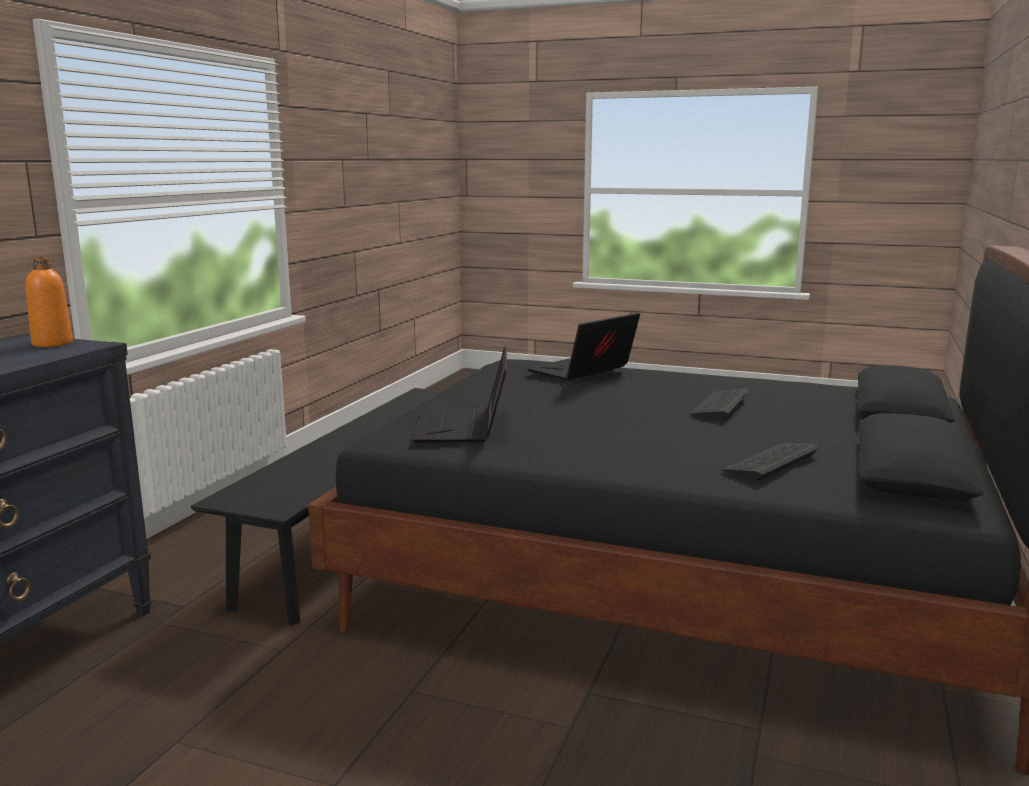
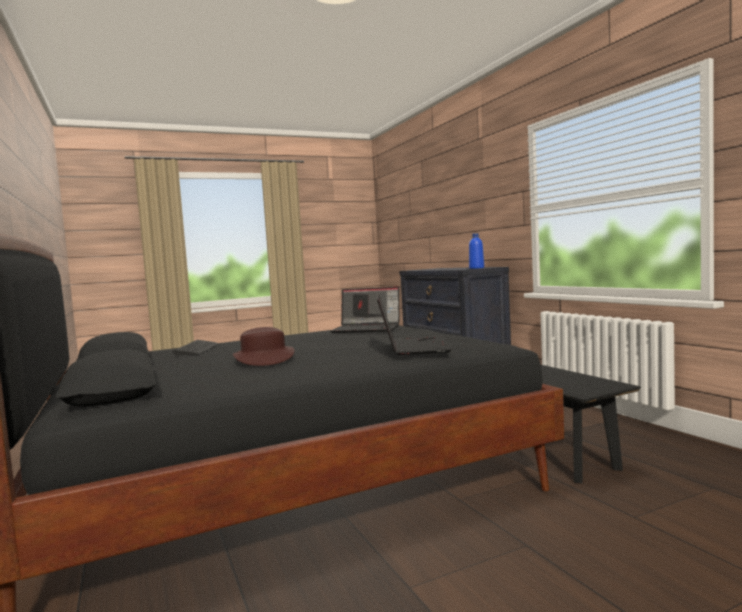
camera: 135 degrees right, 10 degrees down
(52, 343) = (476, 268): orange bottle -> blue bottle
(463, 427) = (368, 329): laptop -> laptop turned 150 degrees clockwise
(720, 405) = (264, 358): keyboard -> brown hat

